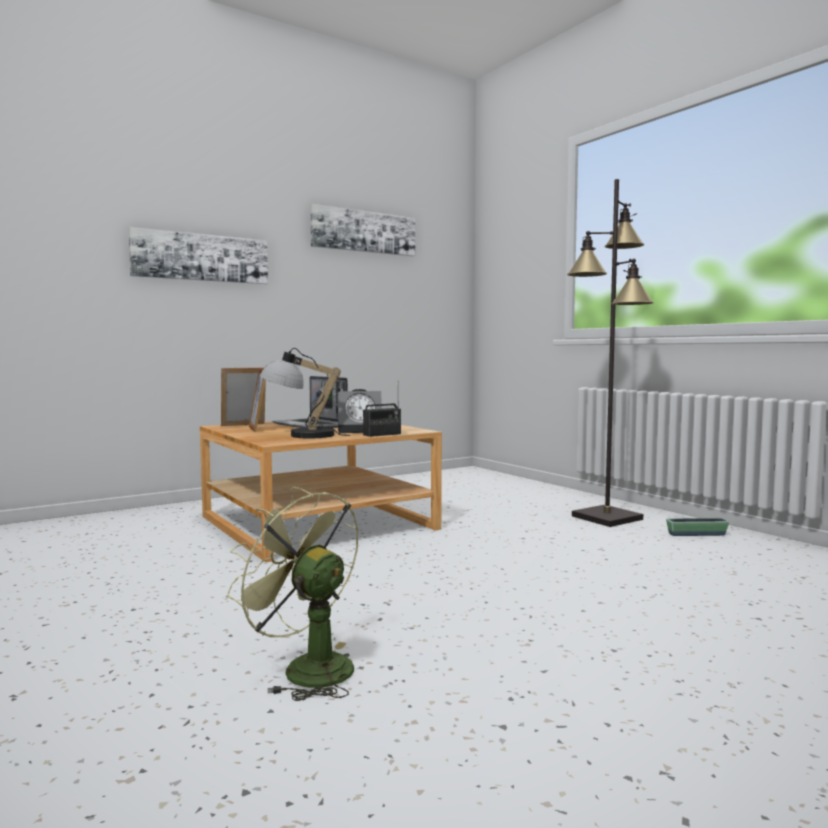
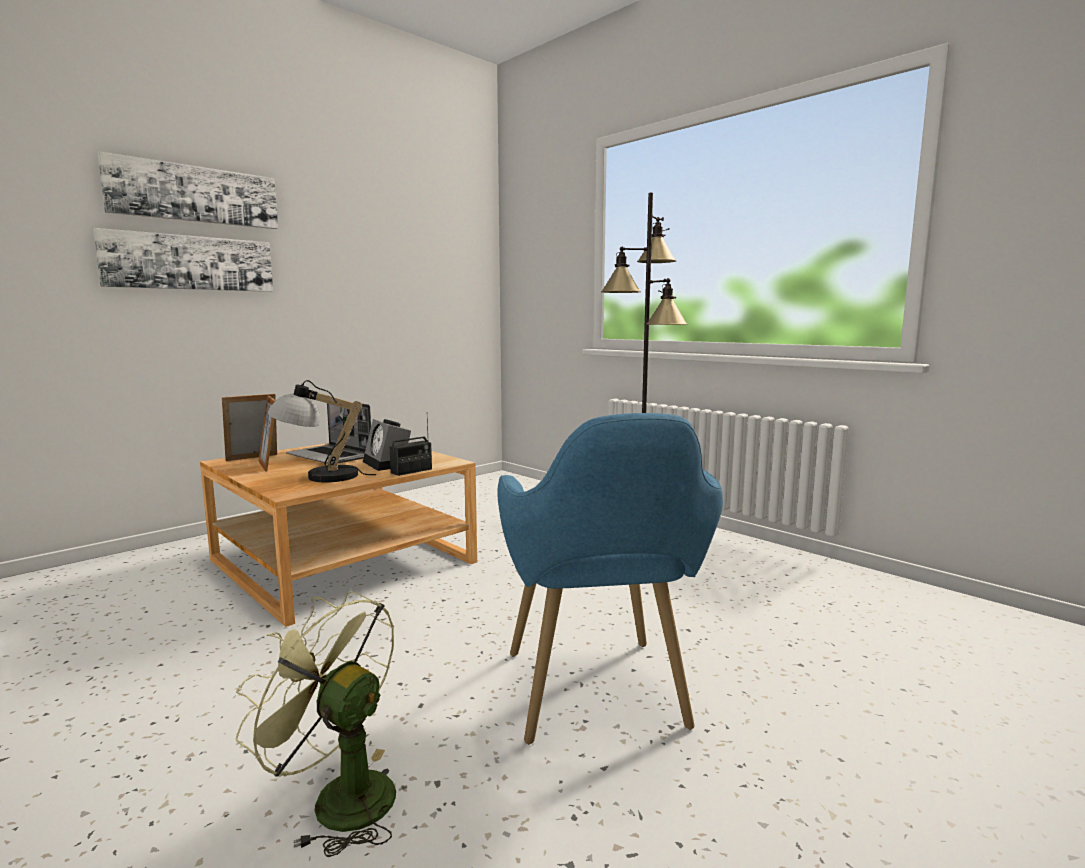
camera: 10 degrees left, 5 degrees up
(361, 430) = (388, 464): alarm clock -> alarm clock turned 75 degrees clockwise
(363, 232) = (380, 231): picture -> picture (194, 194)
(545, 631) = (599, 705): none -> blue armchair
(696, 534) = (726, 552): planter -> none

